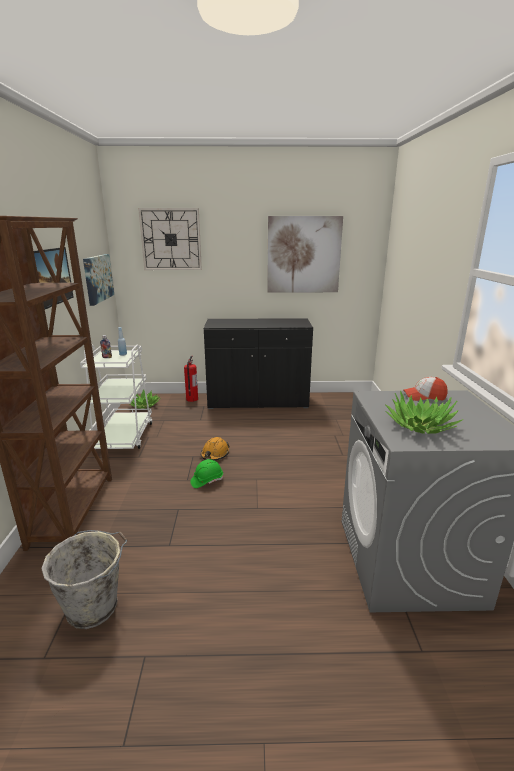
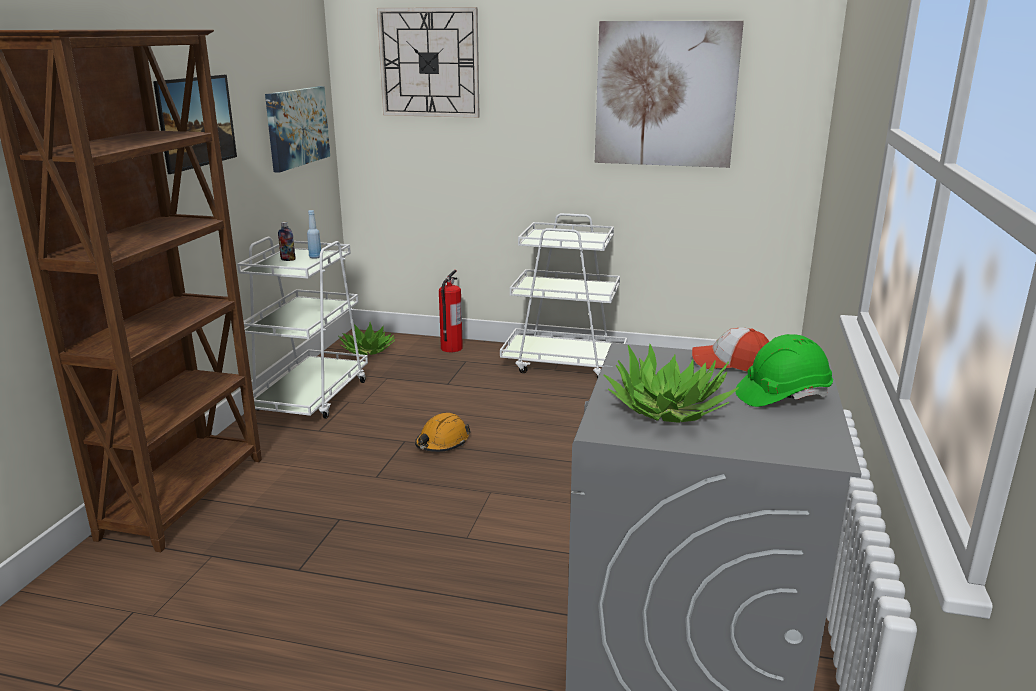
camera: 15 degrees right, 0 degrees up
(94, 606) = (152, 634): grey bucket -> none
(207, 480) = (407, 482): green hard hat -> green hard hat (782, 395)
(258, 401) = (565, 363): black cabinet -> white cart

